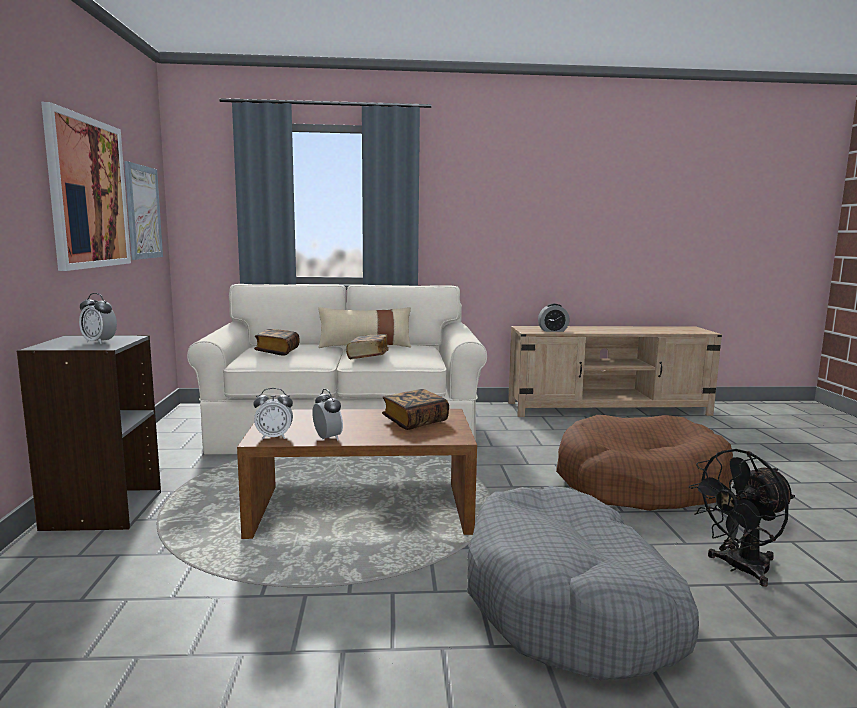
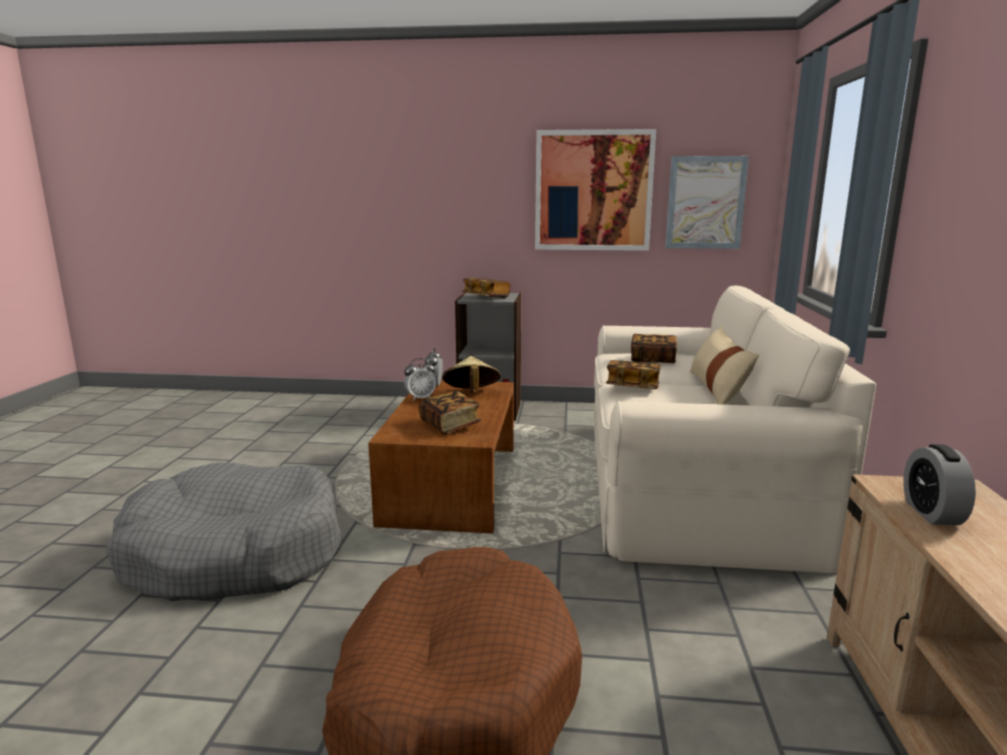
camera: 100 degrees right, 5 degrees up
(99, 342) = (486, 297): alarm clock -> book
(311, 421) = (471, 394): none -> beige hat
(739, 569) = (178, 685): black fan -> none

